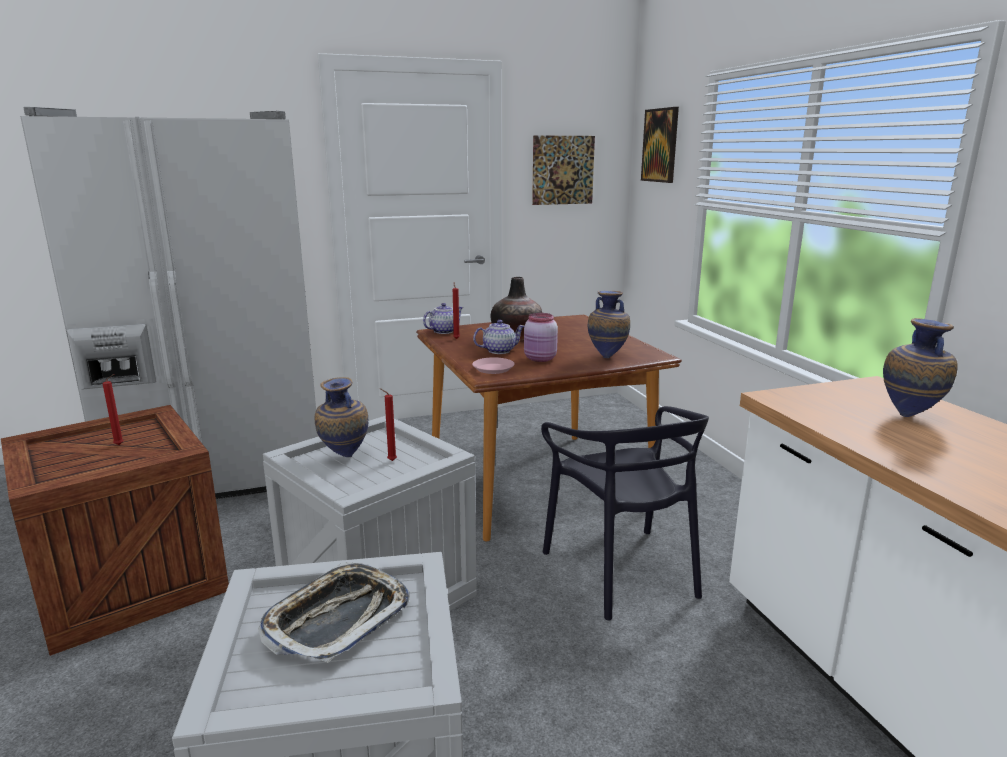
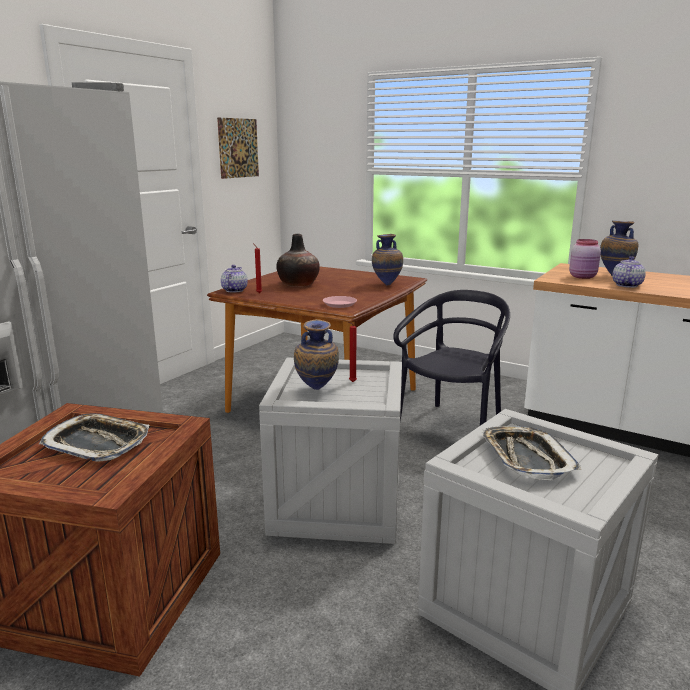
camera: 40 degrees left, 0 degrees up
(121, 444) = (97, 443): red candle -> tray
(499, 351) = (312, 294): teapot -> teapot (626, 285)
(540, 359) = (352, 293): pink jar -> pink jar (583, 277)
(622, 571) = (452, 429): black chair -> black chair turned 90 degrees counterclockwise
(660, 145) = (315, 127): picture -> none

